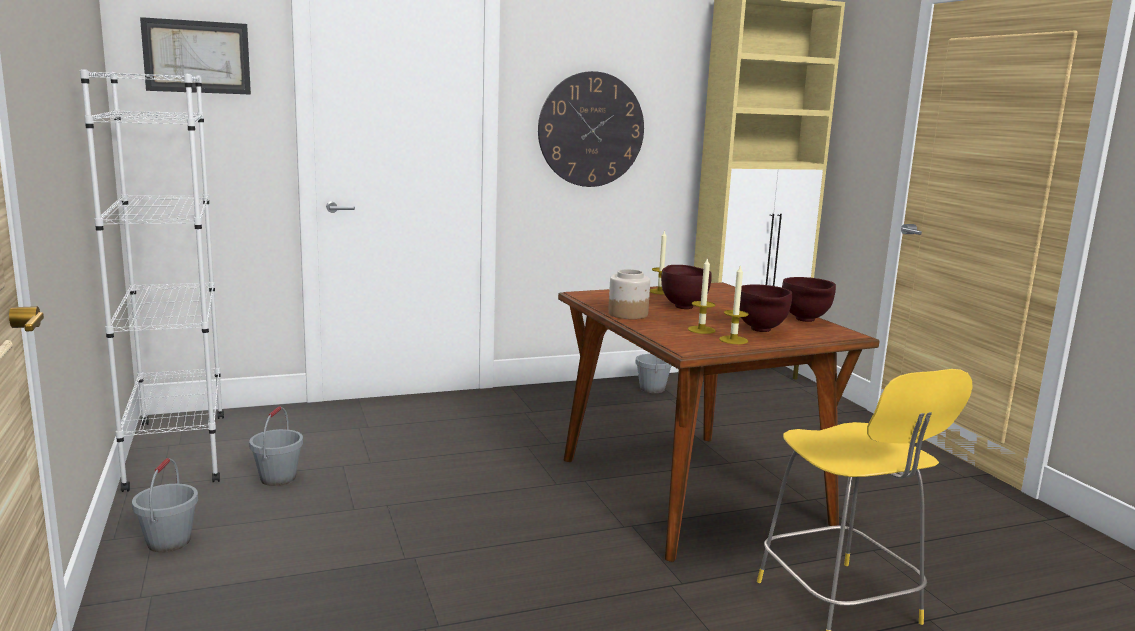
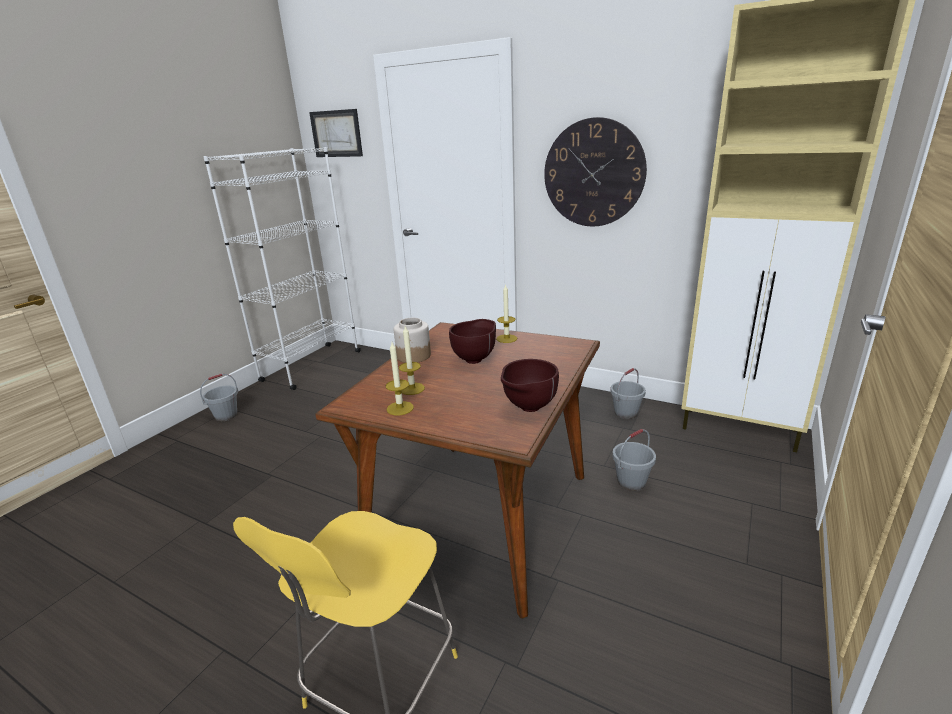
camera: 50 degrees right, 10 degrees up
(278, 478) = (314, 397): grey bucket -> grey bucket (631, 482)
(761, 330) = (452, 406): brown bowl -> none

